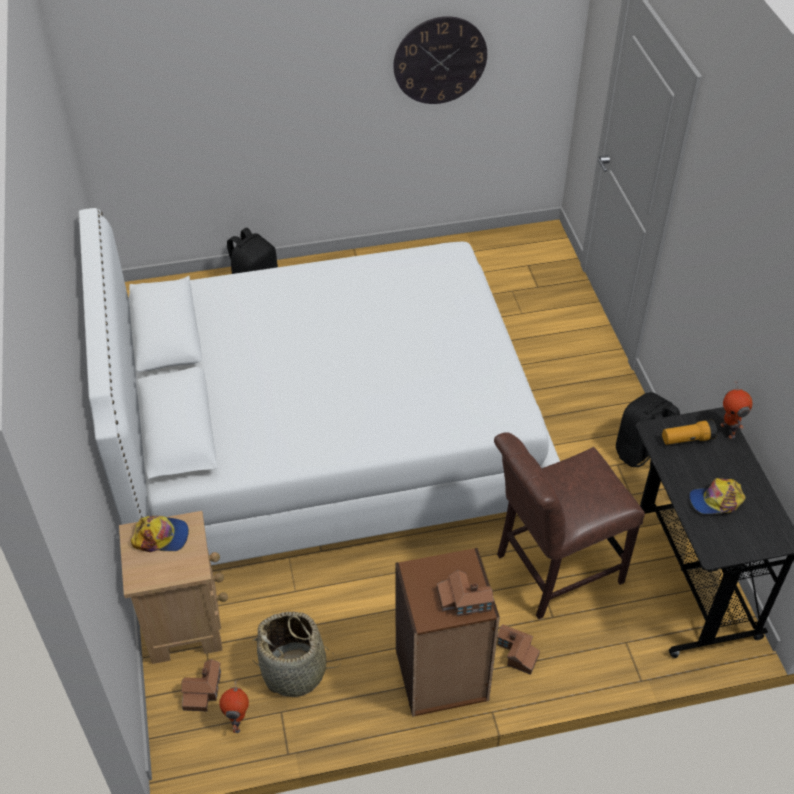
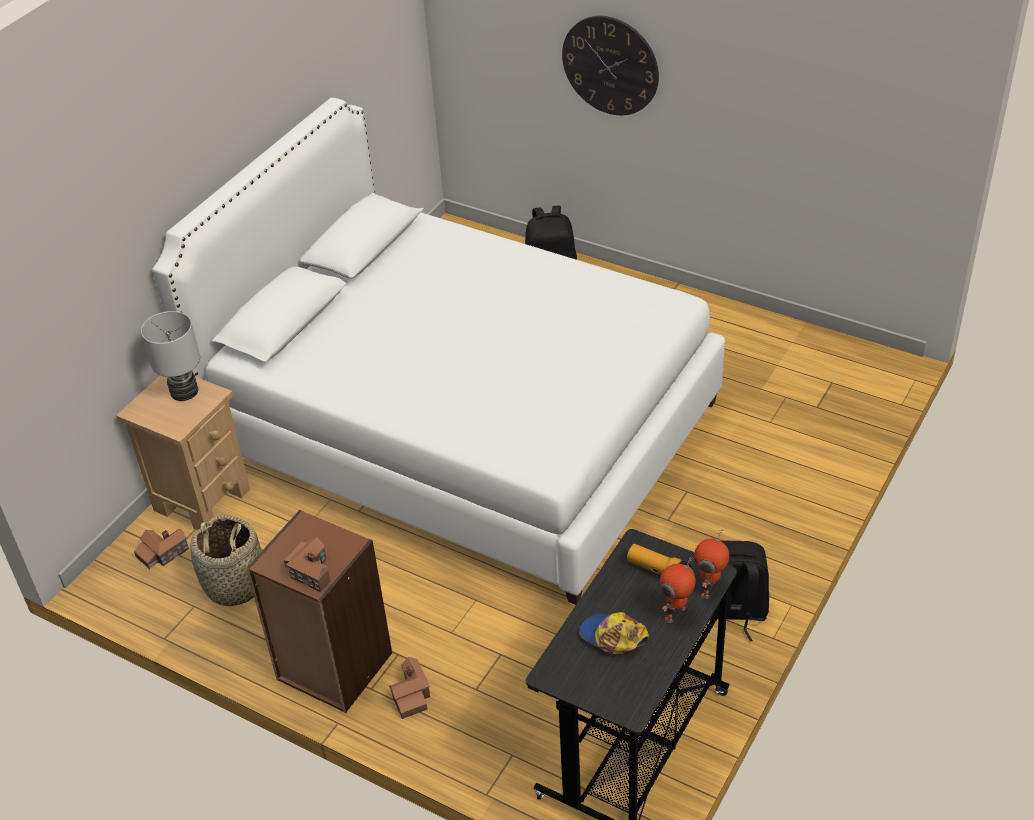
camera: 45 degrees right, 5 degrees down
(161, 537) = (184, 392): cap -> grey table lamp
(238, 723) = (159, 592): toy robot -> toy robot (676, 615)
(440, 60) = (786, 101): wall clock -> wall clock (610, 65)
(552, 570) = (522, 653): brown chair -> none

